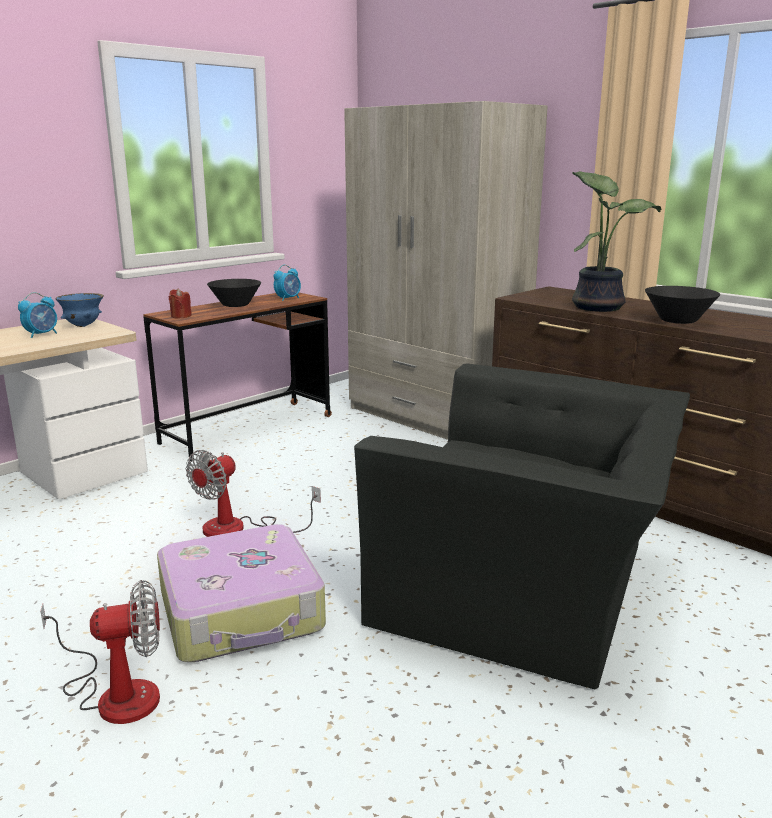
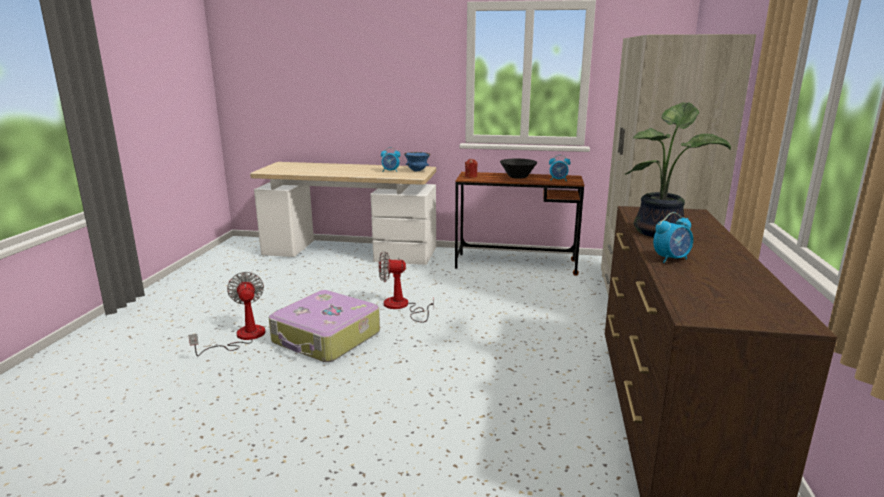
camera: 55 degrees right, 0 degrees up
(115, 693) = (242, 337): fan -> fan turned 150 degrees counterclockwise
(527, 585) = (445, 411): black armchair -> none
(678, 321) = (671, 259): black bowl -> alarm clock

